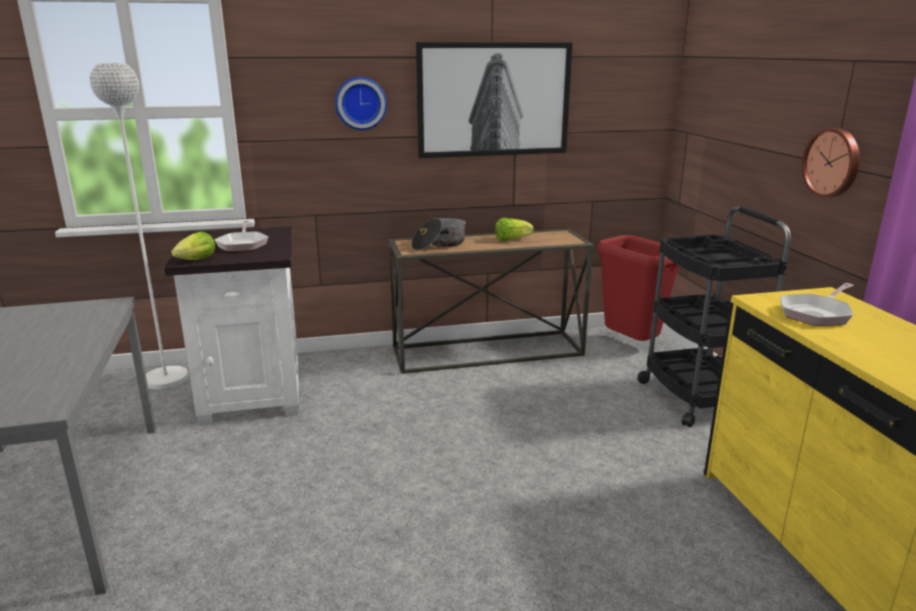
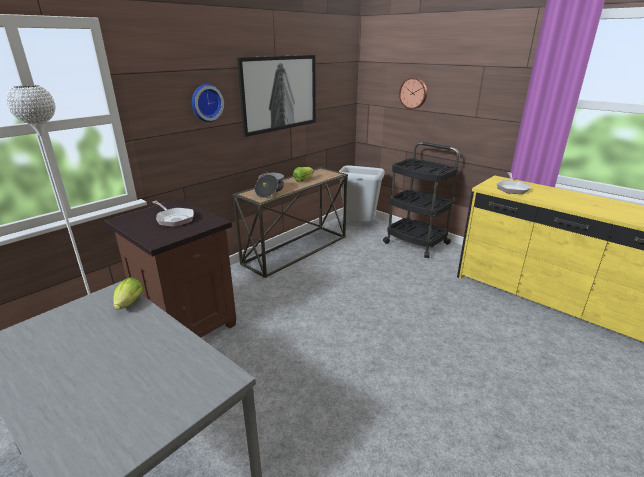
camera: 35 degrees left, 5 degrees up
(194, 261) = (165, 239): lettuce -> lettuce (128, 305)
(253, 393) = (186, 323): white cabinet -> brown cabinet
(631, 345) = (359, 225): red trash can -> grey trash can
(833, 163) = (476, 116): wall clock -> wall clock (413, 93)

